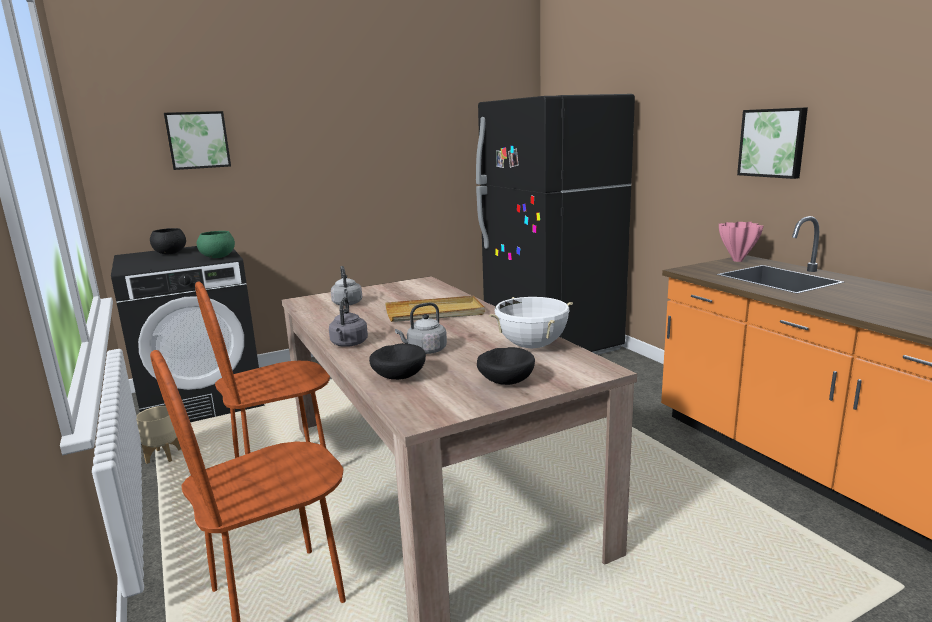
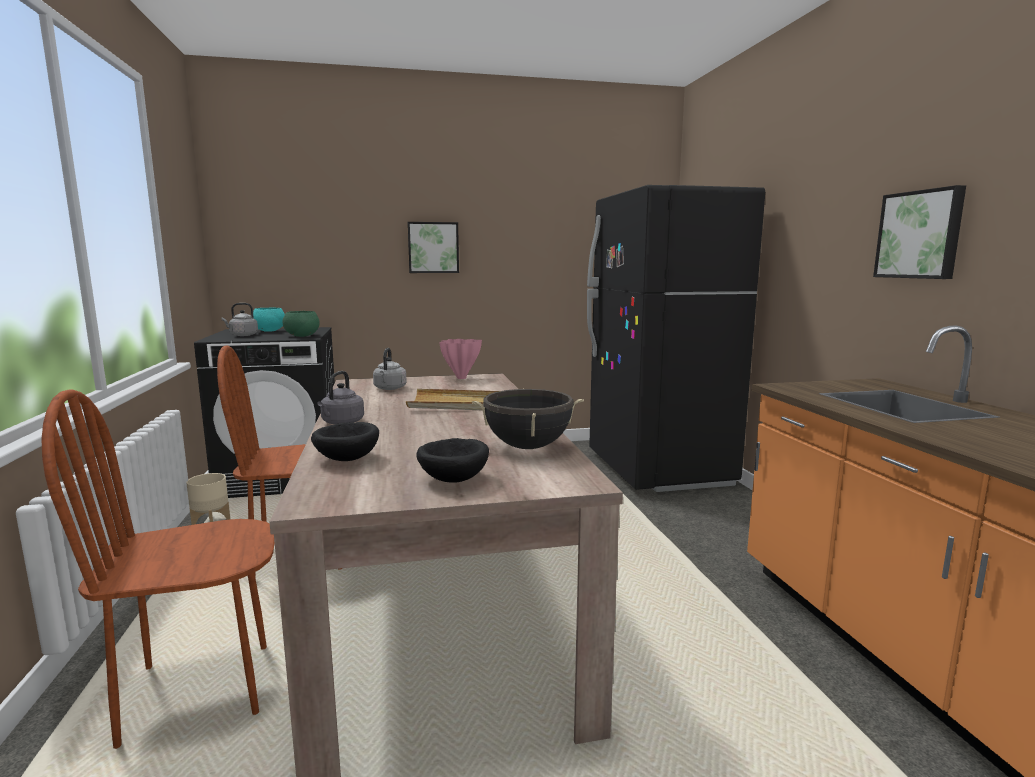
camera: 15 degrees right, 5 degrees down
(170, 253) = (269, 331): black bowl -> turquoise bowl
(198, 140) = (312, 227): picture -> picture (433, 247)
(425, 351) = (407, 438): grey kettle -> grey kettle (242, 335)
(531, 346) = (527, 447): white cooking pot -> black cooking pot
(737, 261) = (861, 383): pink vase -> pink vase (460, 378)

